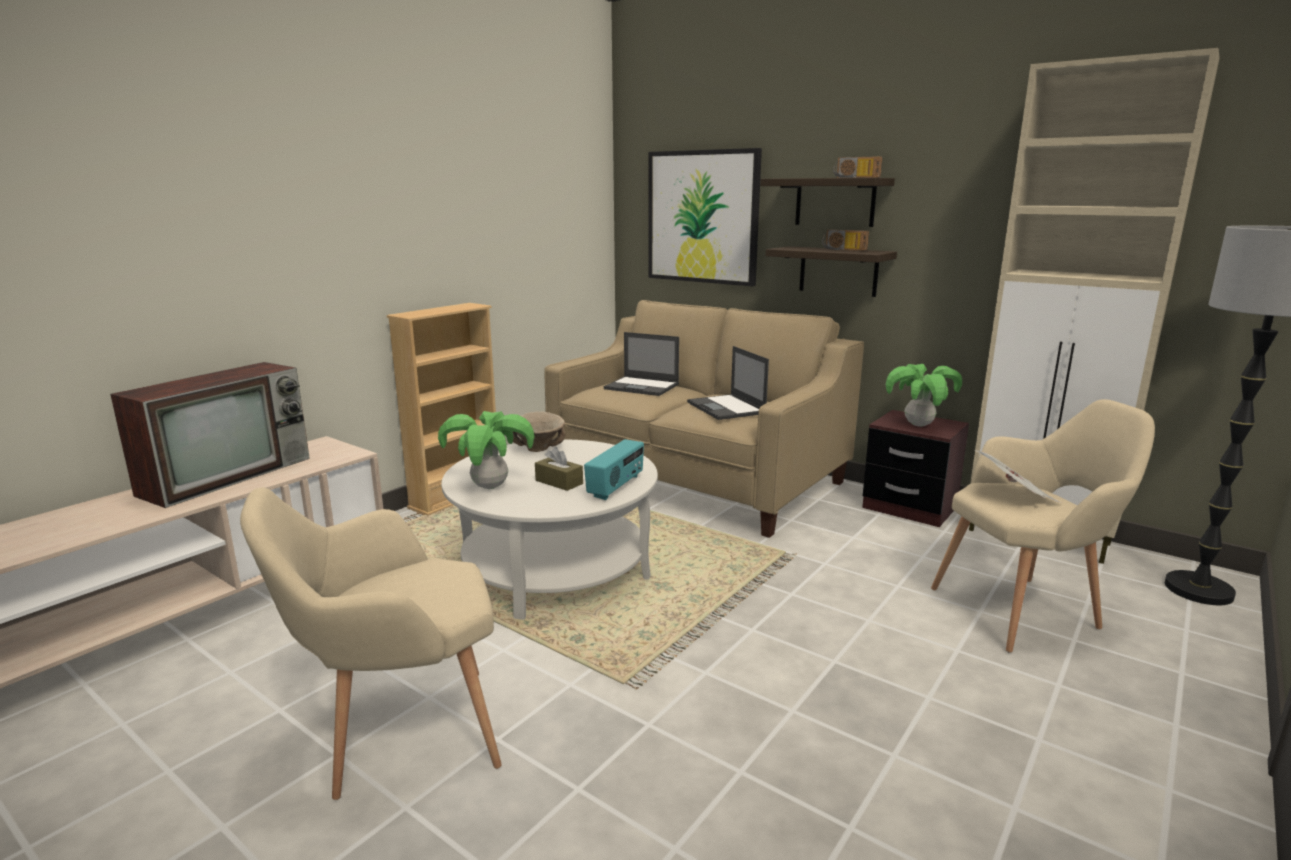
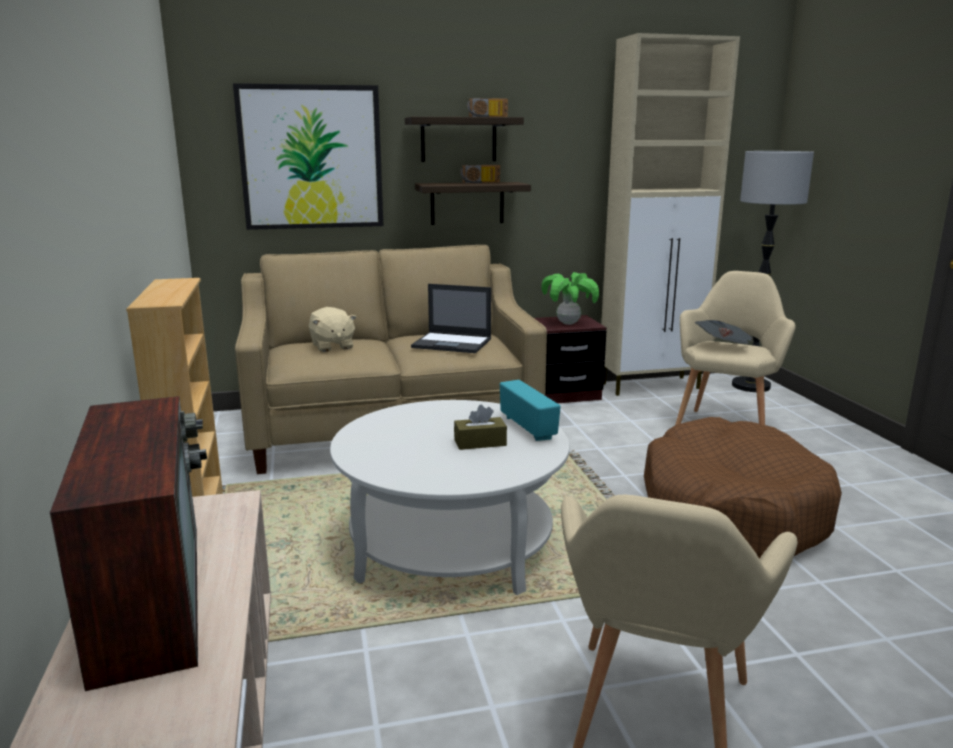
camera: 50 degrees left, 0 degrees up
(490, 486) = (439, 470): potted plant -> none
(538, 449) = (379, 427): beige bowl -> none
(642, 387) = (332, 346): laptop -> beige plush toy
(820, 673) = (733, 509): none -> brown dog bed

